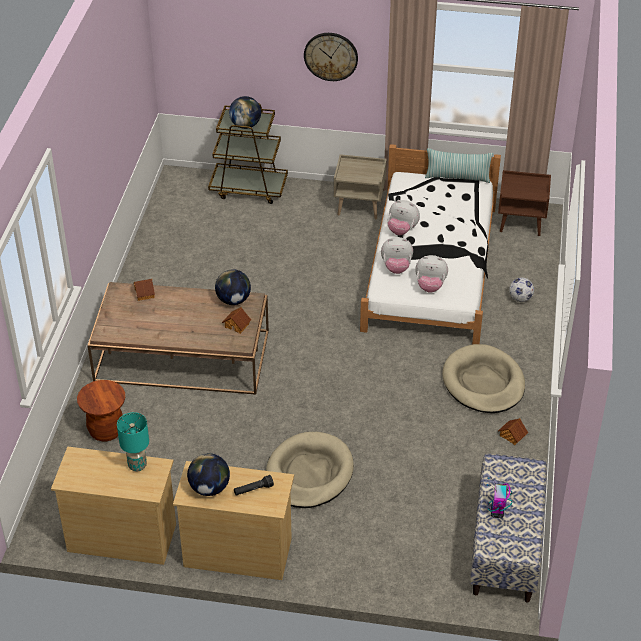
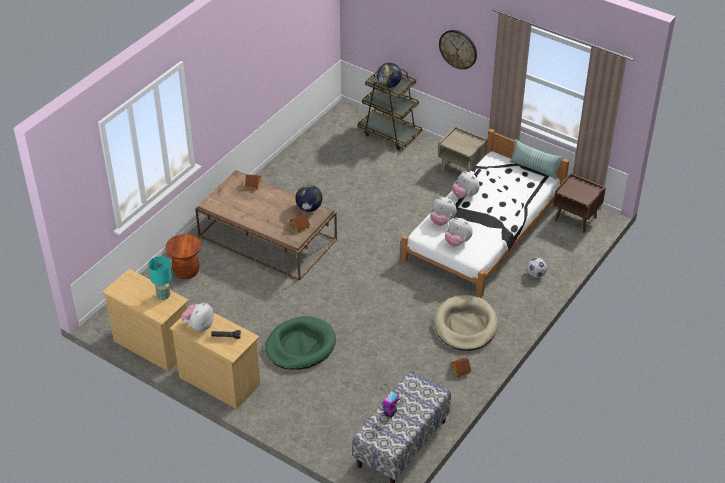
camera: 25 degrees right, 0 degrees up
(209, 488) = (199, 326): globe -> plush toy
(309, 473) = (300, 346): beige dog bed -> green dog bed

